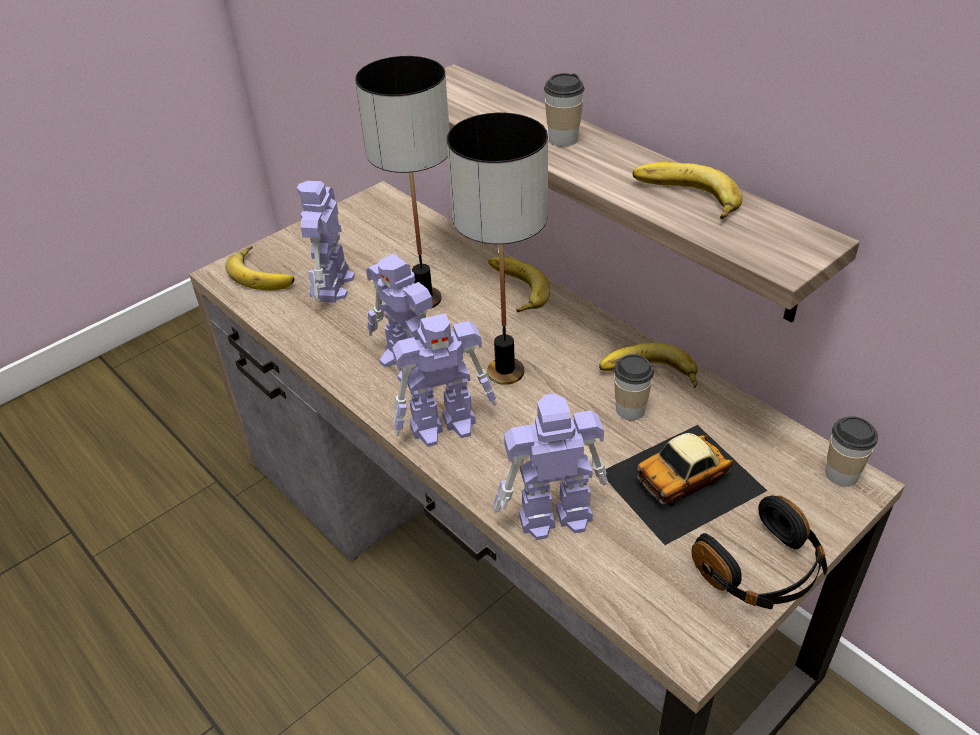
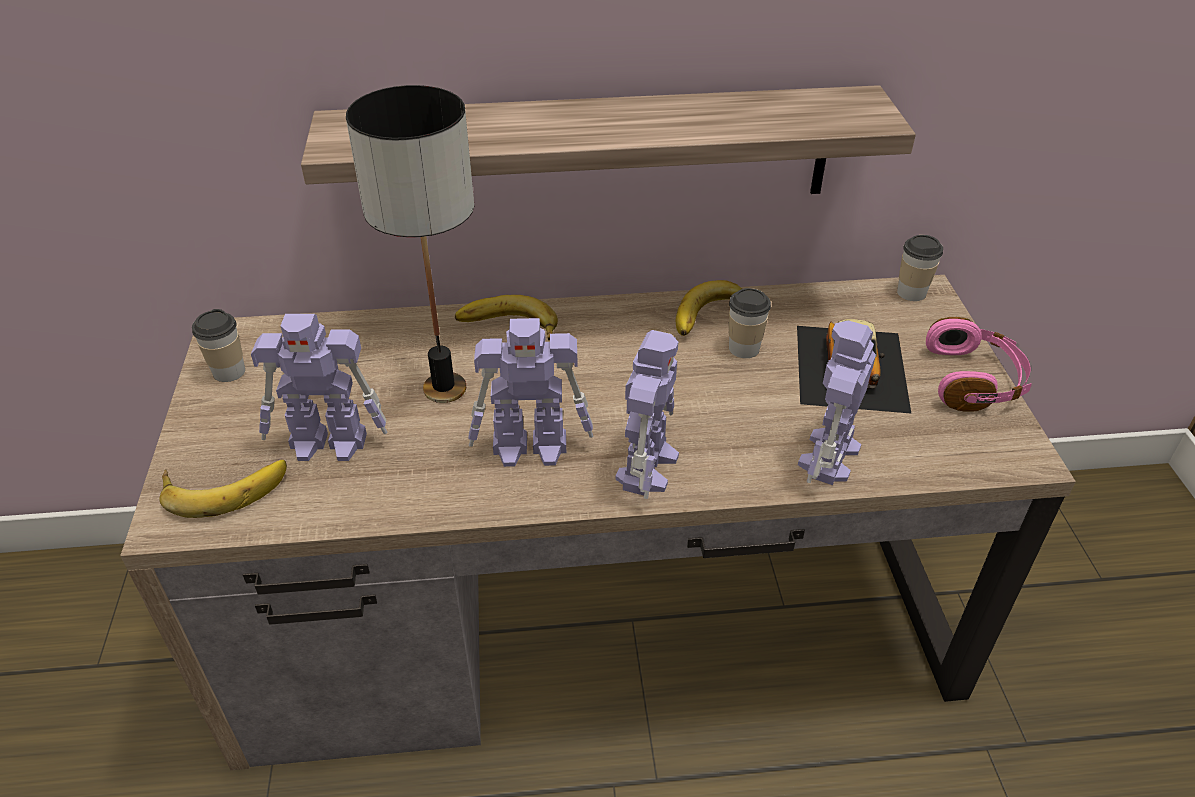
camera: 55 degrees left, 0 degrees up
(332, 286) = (330, 443): toy robot -> toy robot turned 45 degrees counterclockwise
(506, 371) = (617, 390): table lamp -> none
(563, 139) = (561, 121): cup -> cup (229, 372)
(684, 199) = (738, 115): banana -> none
(761, 570) = (974, 381): black headphones -> pink headphones

